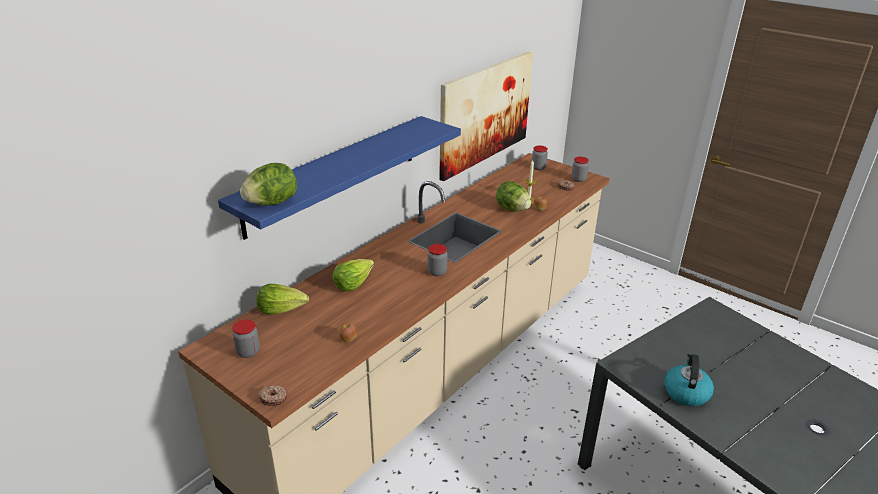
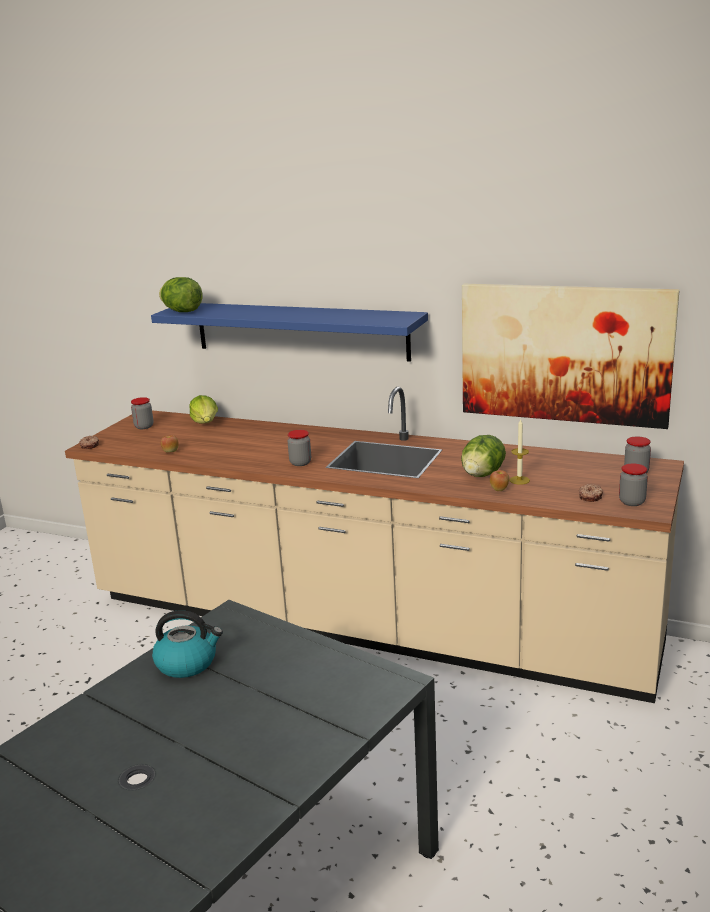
camera: 75 degrees right, 10 degrees down
(353, 283) = (258, 436): lettuce -> none

